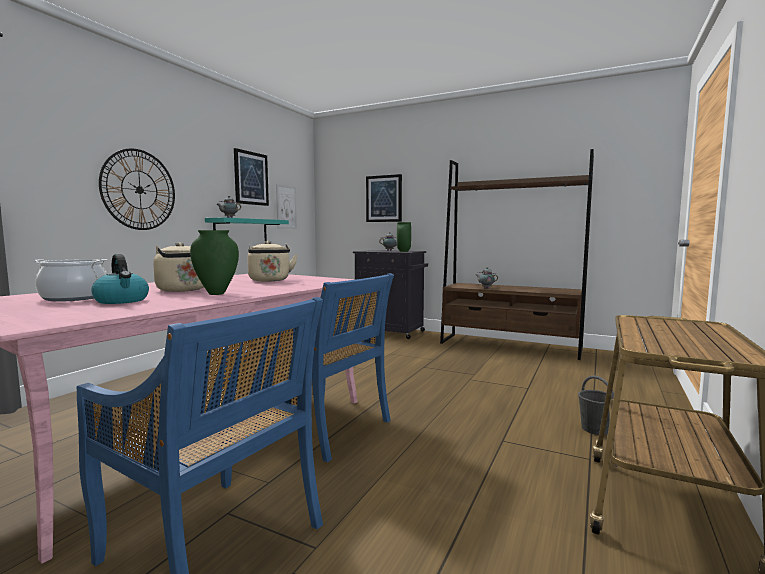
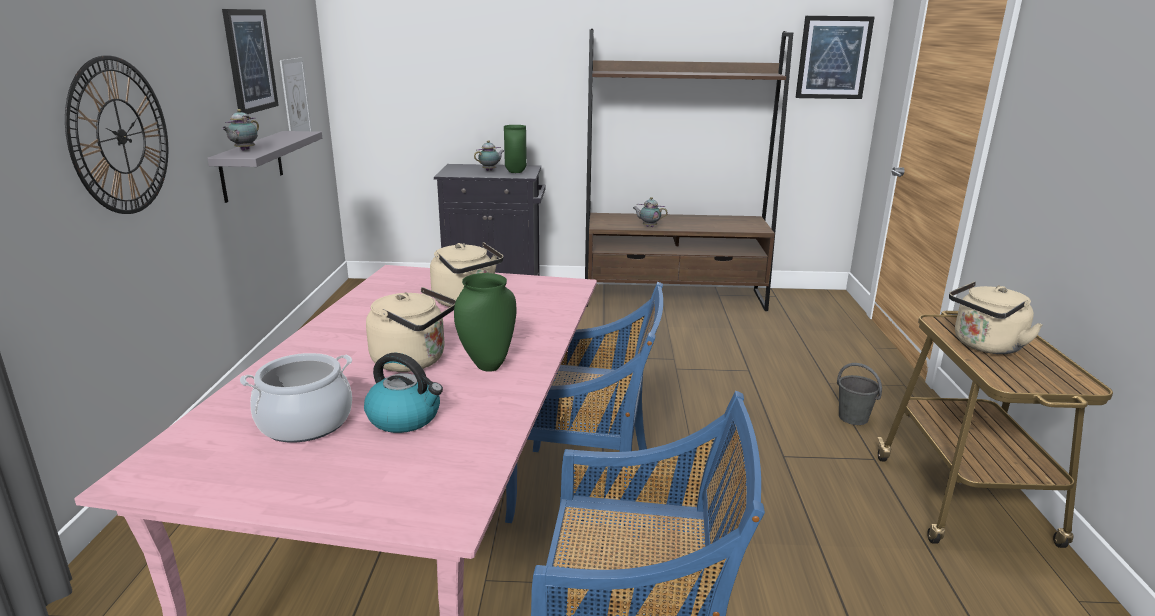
camera: 25 degrees left, 15 degrees up
(241, 231) = (252, 165): turquoise shelf -> grey shelf
(384, 198) = (464, 78): picture -> picture (833, 57)
(660, 331) = (984, 346): none -> beige kettle

